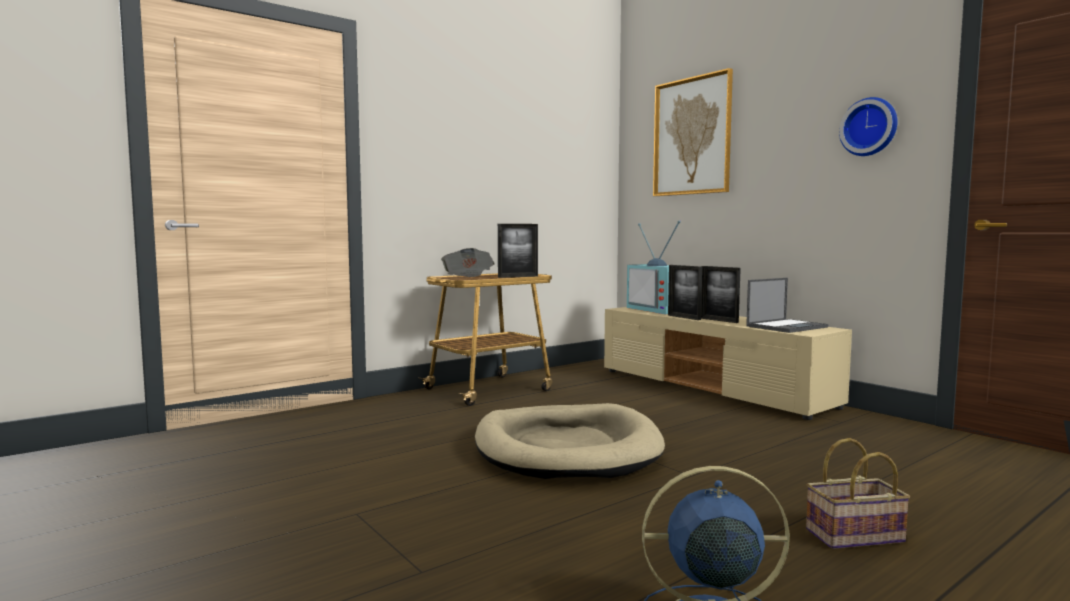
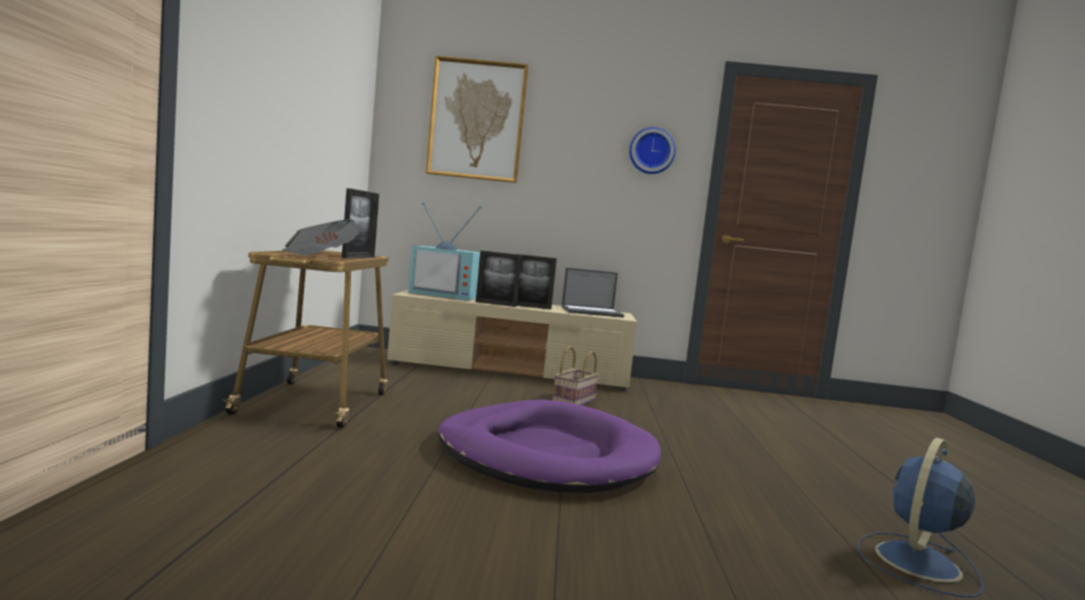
camera: 50 degrees left, 0 degrees up
(566, 448) = (546, 455): beige dog bed -> purple dog bed
(787, 326) = (592, 312): laptop -> laptop turned 75 degrees clockwise
(853, 537) = (821, 473): basket -> basket (574, 401)

